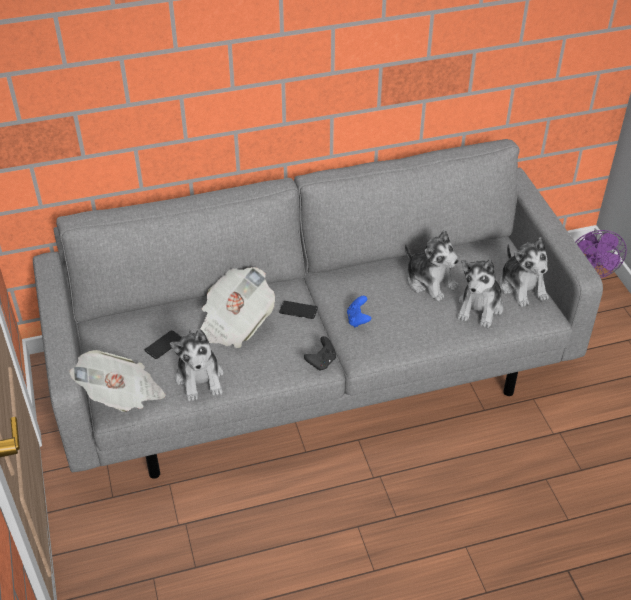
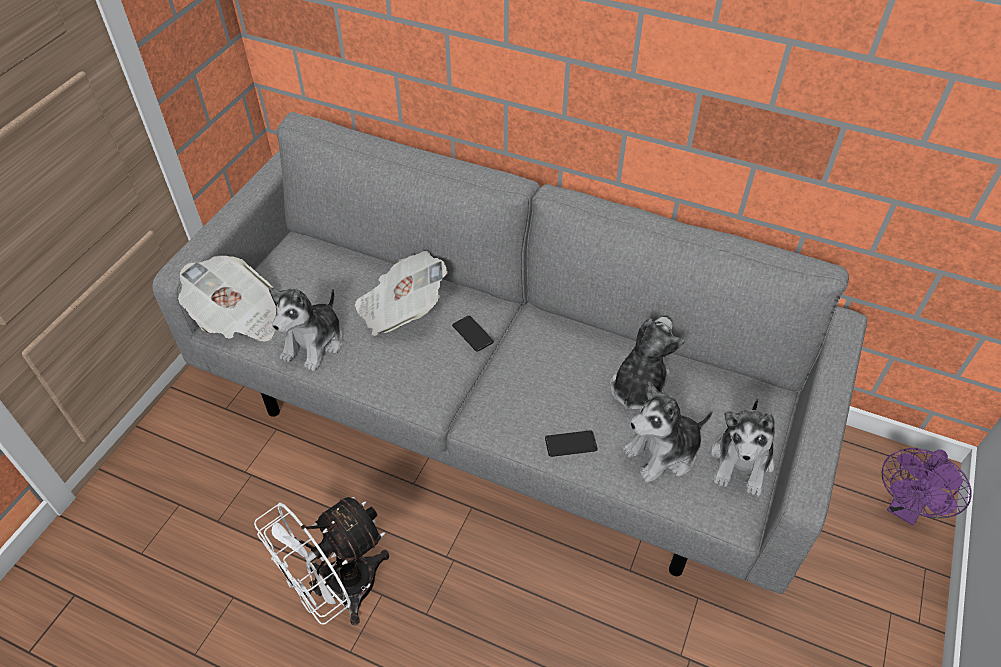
camera: 40 degrees right, 5 degrees up
(164, 345) = (321, 292): phone -> phone (571, 444)
(321, 362) = (435, 401): black game controller -> none
(329, 544) = (339, 591): none -> white fan
(358, 320) = (518, 381): blue game controller -> none
(430, 282) = (639, 388): plush toy -> plush toy turned 150 degrees counterclockwise

